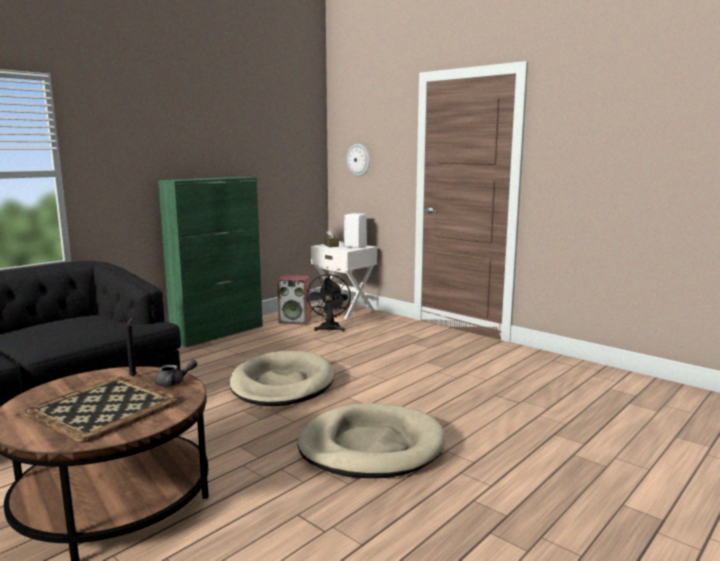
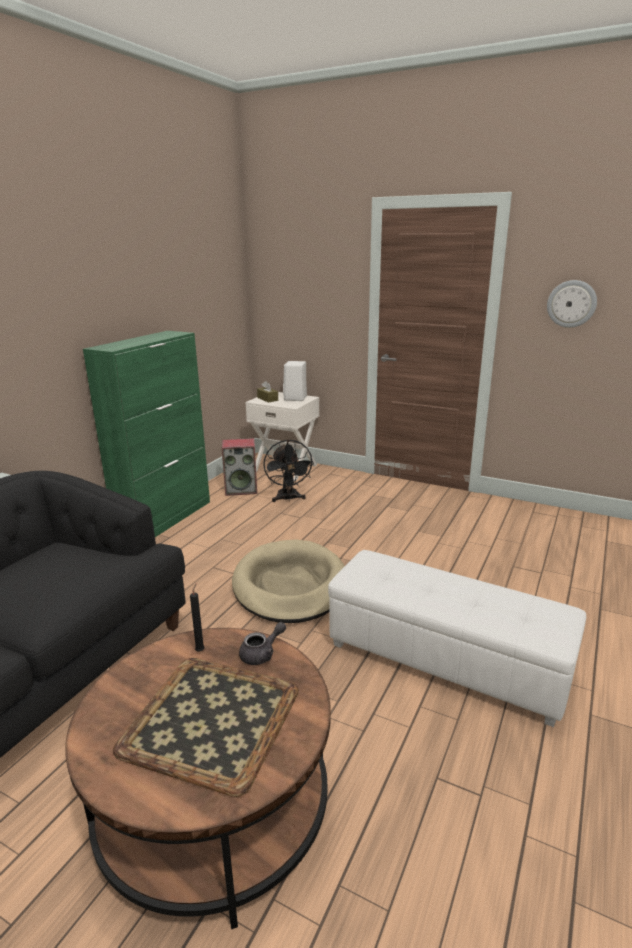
camera: 15 degrees left, 10 degrees up
(358, 160) = (291, 298): wall clock -> wall clock (571, 304)
(371, 446) = (444, 660): beige dog bed -> white ottoman

